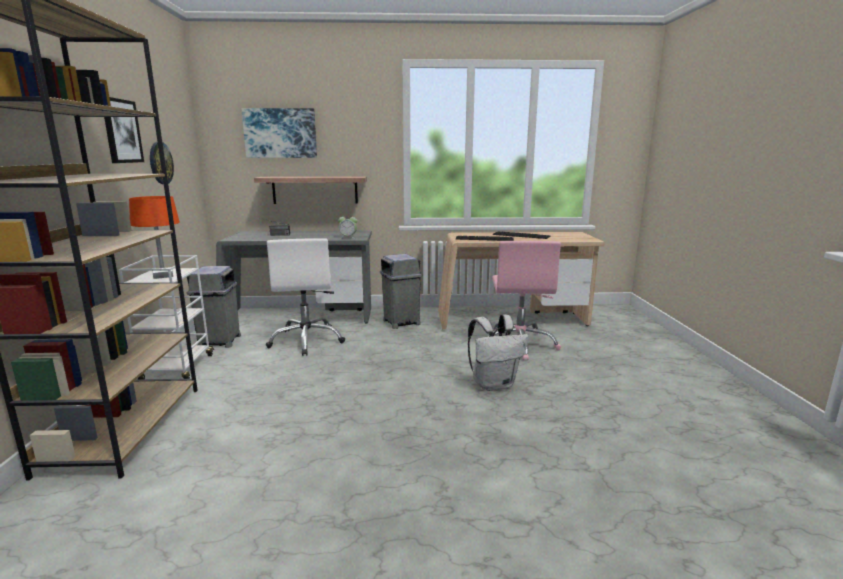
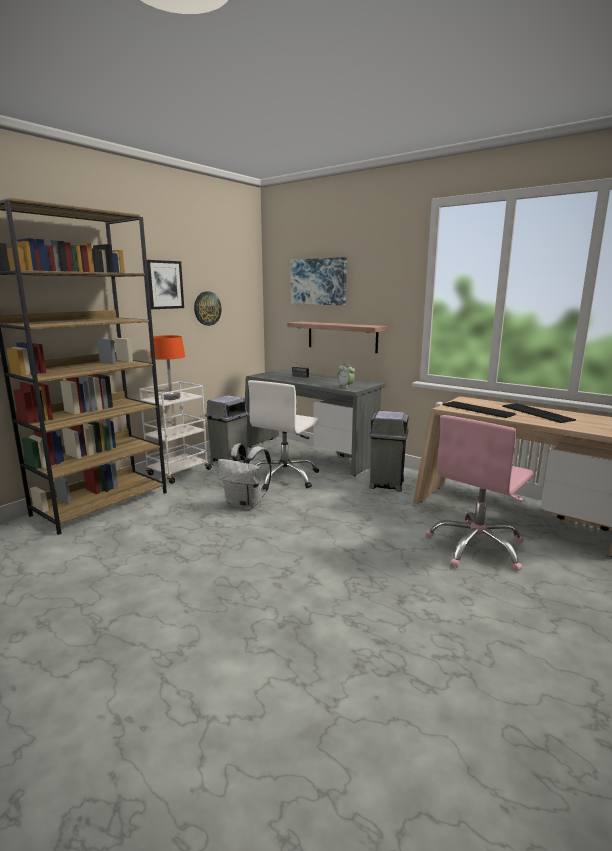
camera: 40 degrees right, 0 degrees up
(494, 384) = (378, 577): white backpack -> white backpack (246, 505)

